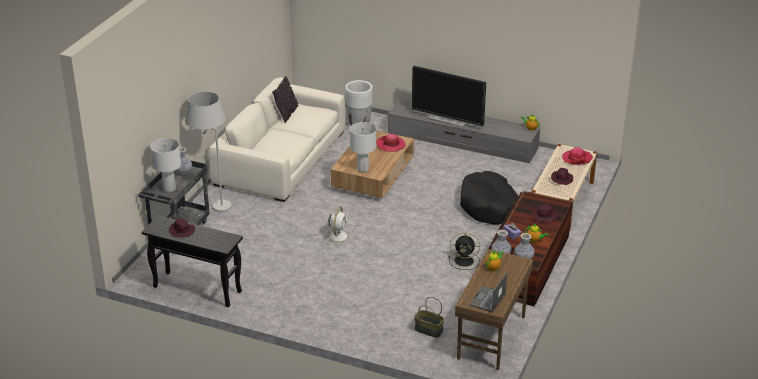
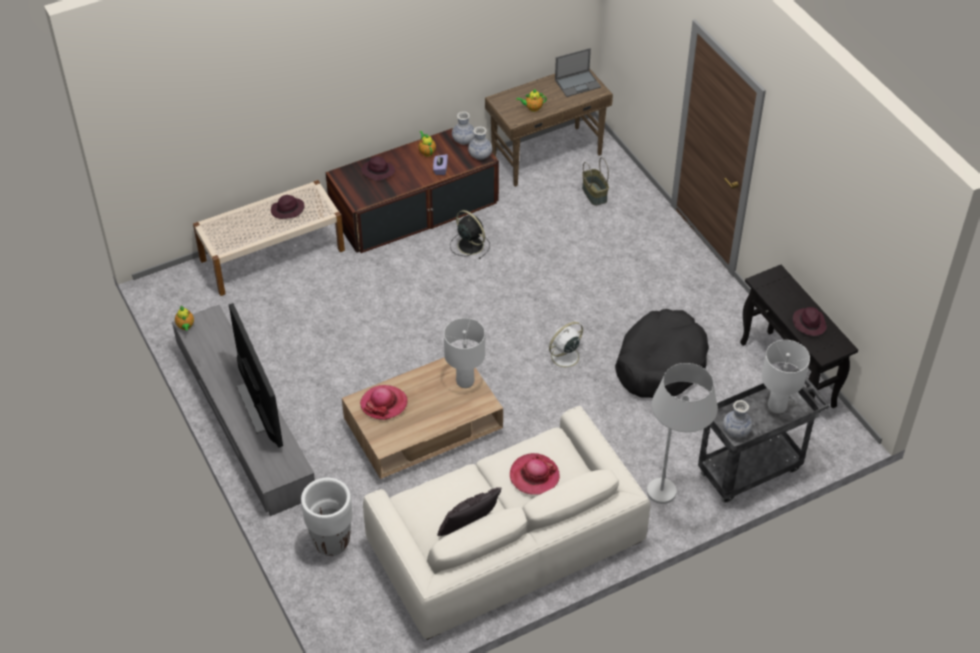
camera: 140 degrees left, 15 degrees up
(489, 207) = (354, 295): black dog bed -> black dog bed (660, 363)
(577, 158) = (228, 226): hat -> hat (534, 476)

